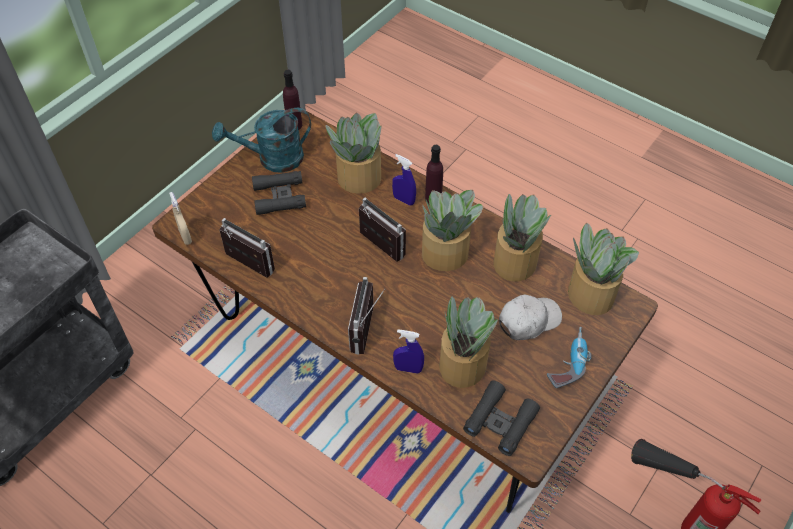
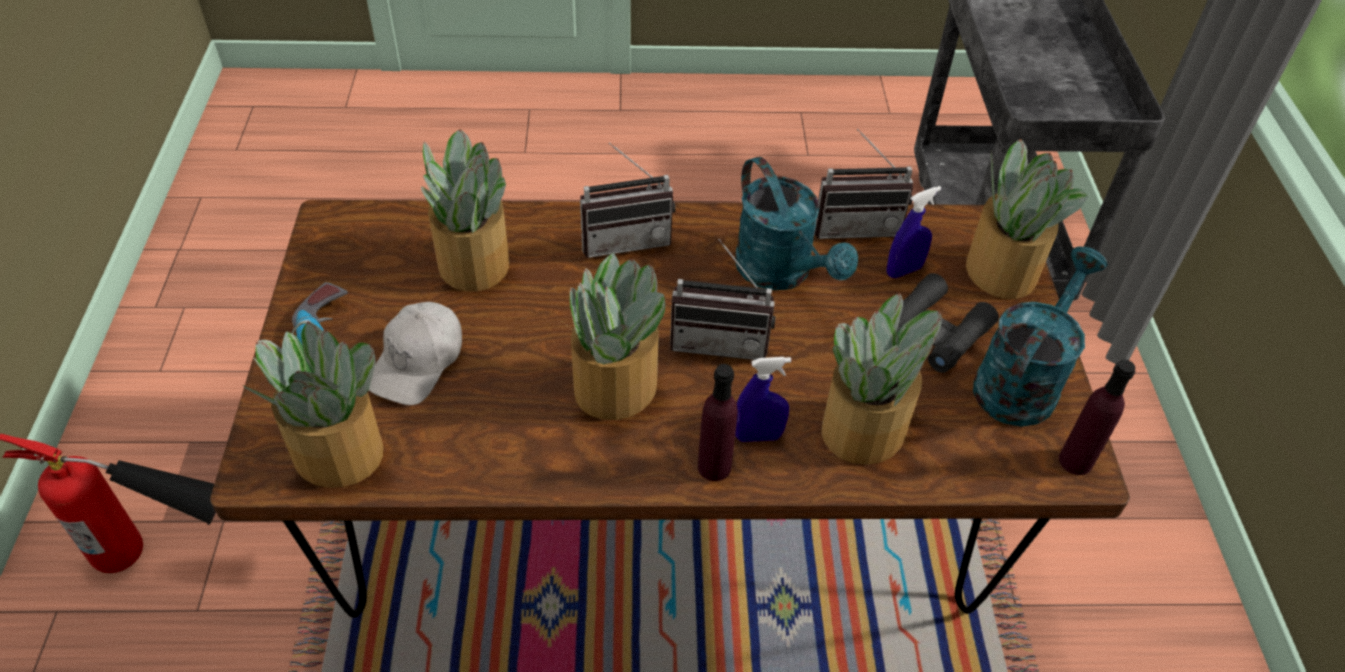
camera: 140 degrees right, 5 degrees down
(185, 237) = (969, 217): beige spray bottle -> none
(312, 263) = (782, 273): none -> turquoise watering can
(369, 331) = (625, 239): radio -> radio turned 105 degrees clockwise
(408, 369) = (540, 227): blue spray bottle -> blue spray bottle (904, 271)
(500, 421) = (383, 232): black binoculars -> none
(514, 263) = (496, 434): potted plant -> potted plant (1001, 269)

